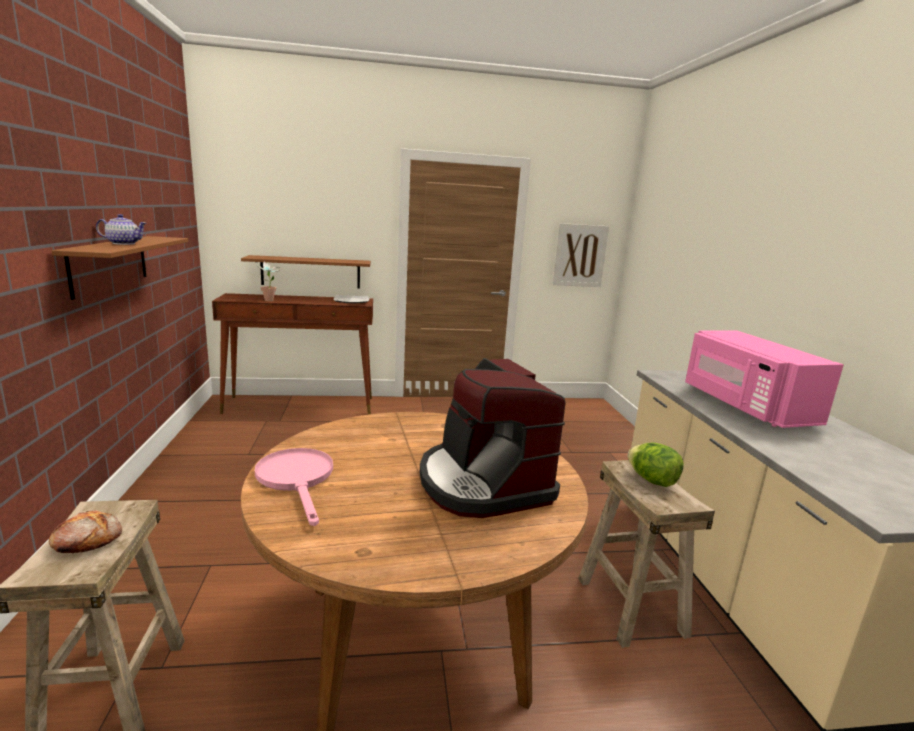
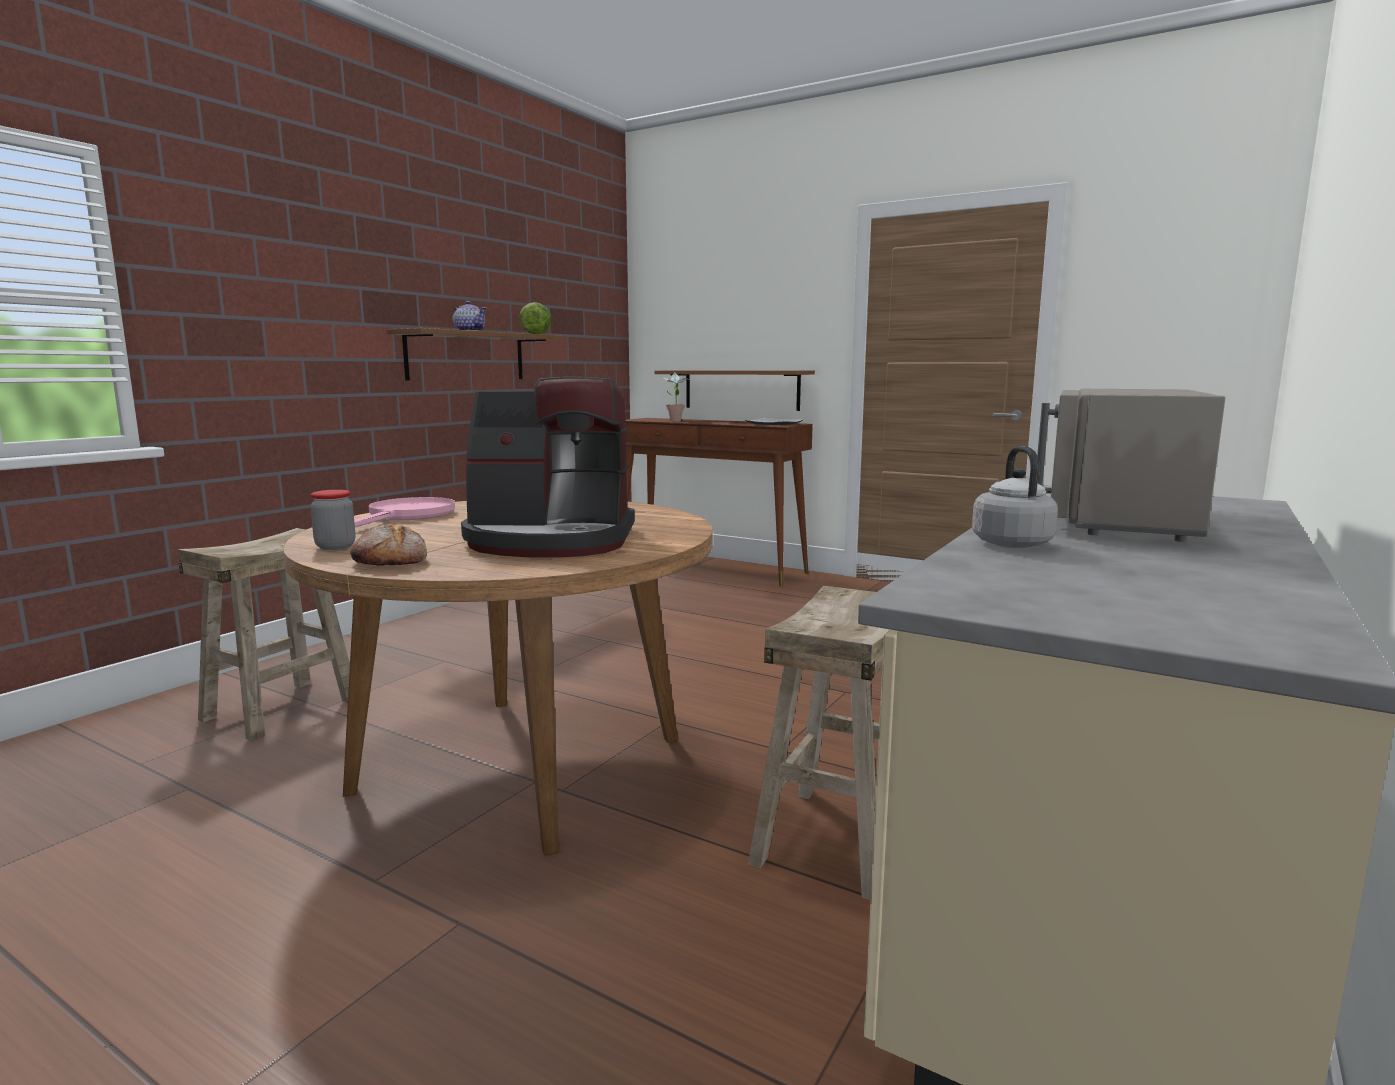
camera: 40 degrees right, 5 degrees down
(87, 540) = (261, 544): bread -> bread (391, 561)
(352, 550) = (335, 546): none -> jar
(483, 483) = (551, 540): coffee machine -> coffee machine turned 105 degrees counterclockwise
(580, 255) = (1174, 343): picture -> none
(652, 480) = (854, 611): lettuce -> lettuce (536, 334)
(744, 406) = (1116, 519): pink microwave -> grey microwave
(776, 445) = (1010, 543): none -> grey kettle

